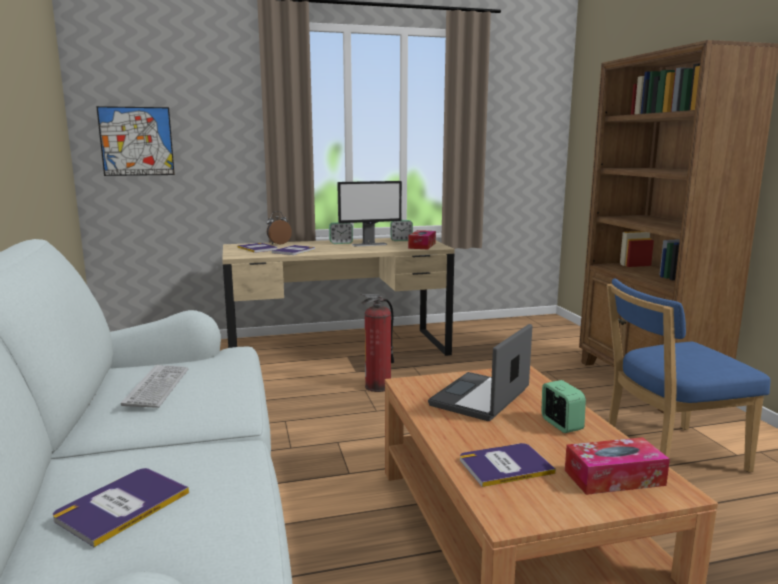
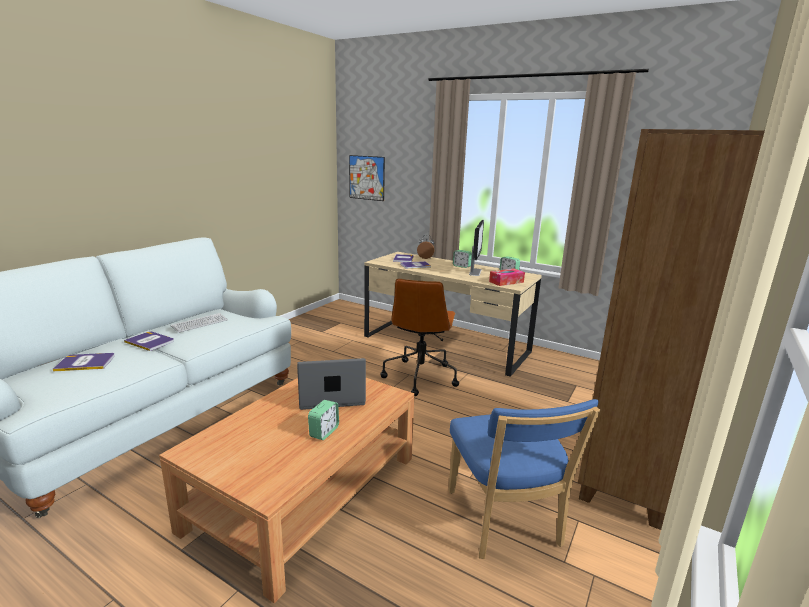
camera: 45 degrees right, 5 degrees up
(370, 244) = (475, 272): monitor -> monitor turned 105 degrees counterclockwise
(378, 386) = (420, 376): fire extinguisher -> brown office chair
(505, 465) = (246, 432): book -> book (150, 341)
(614, 478) = (265, 470): tissue box -> none
(667, 454) = (505, 522): blue chair -> blue chair turned 135 degrees counterclockwise

